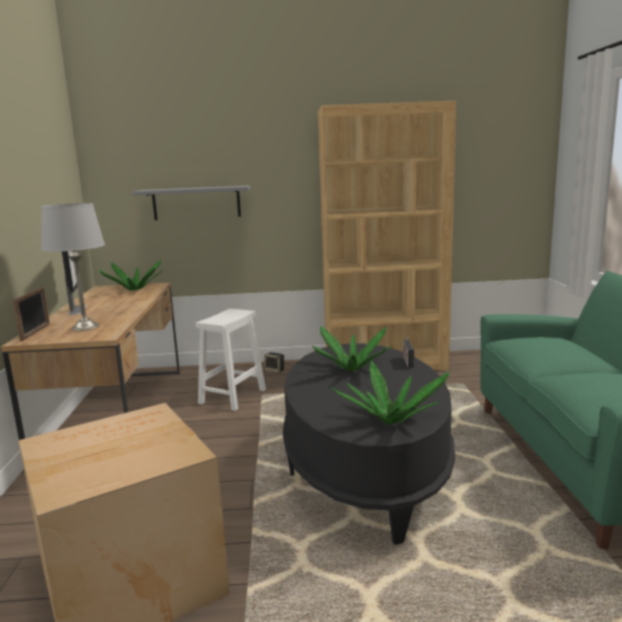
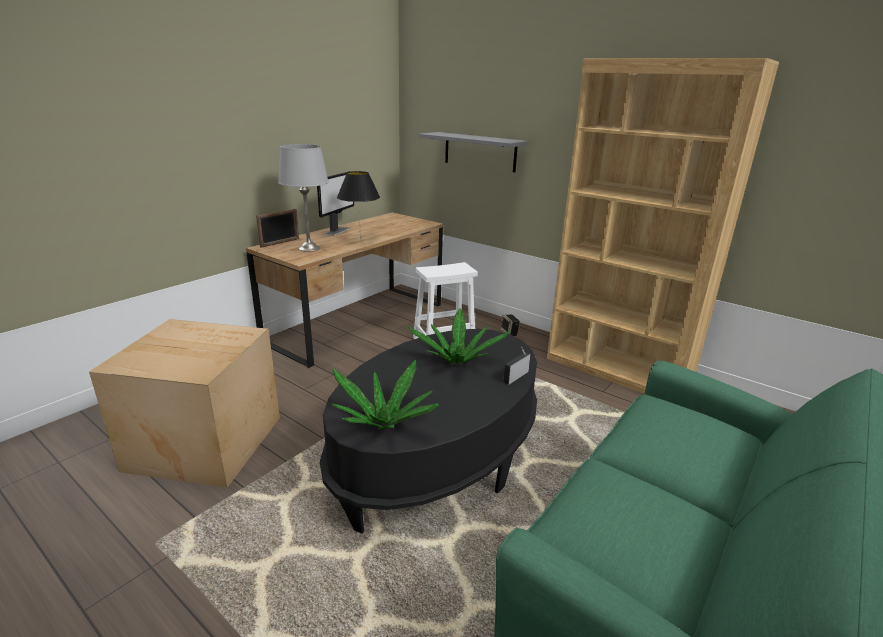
camera: 40 degrees right, 10 degrees up
(125, 309) = (360, 240): none -> black table lamp
(134, 290) = (405, 223): potted plant -> none

